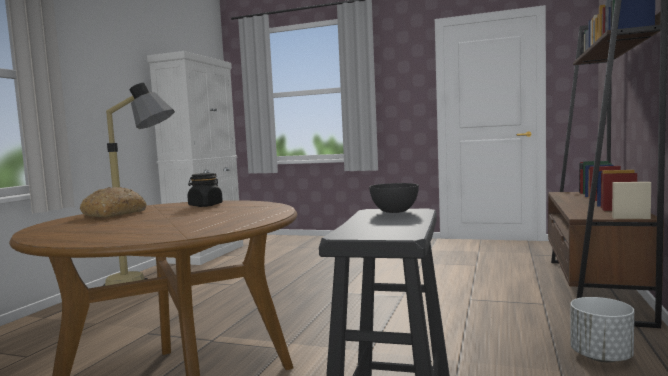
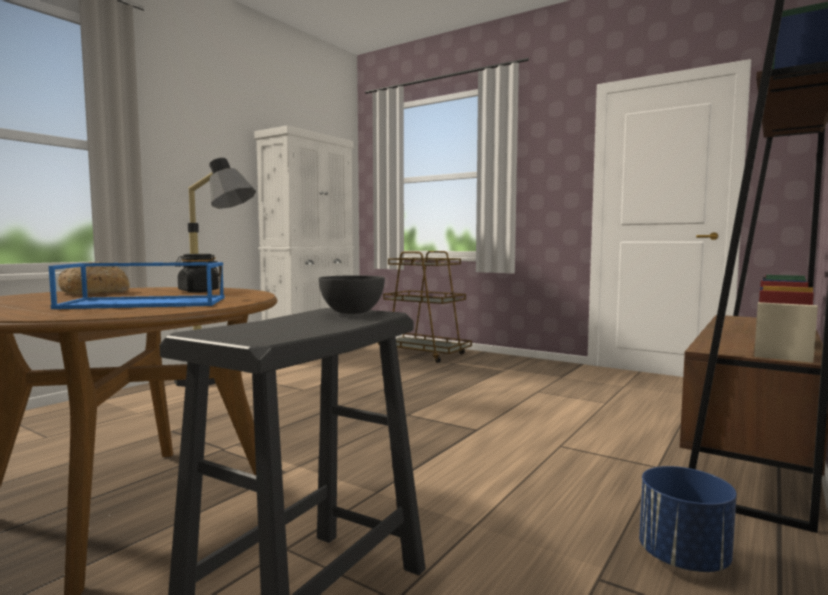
camera: 15 degrees right, 0 degrees up
(207, 218) = (147, 303): none -> blue tray
(308, 244) = (424, 354): none -> brown cart
(601, 357) = (683, 559): white planter -> blue planter

